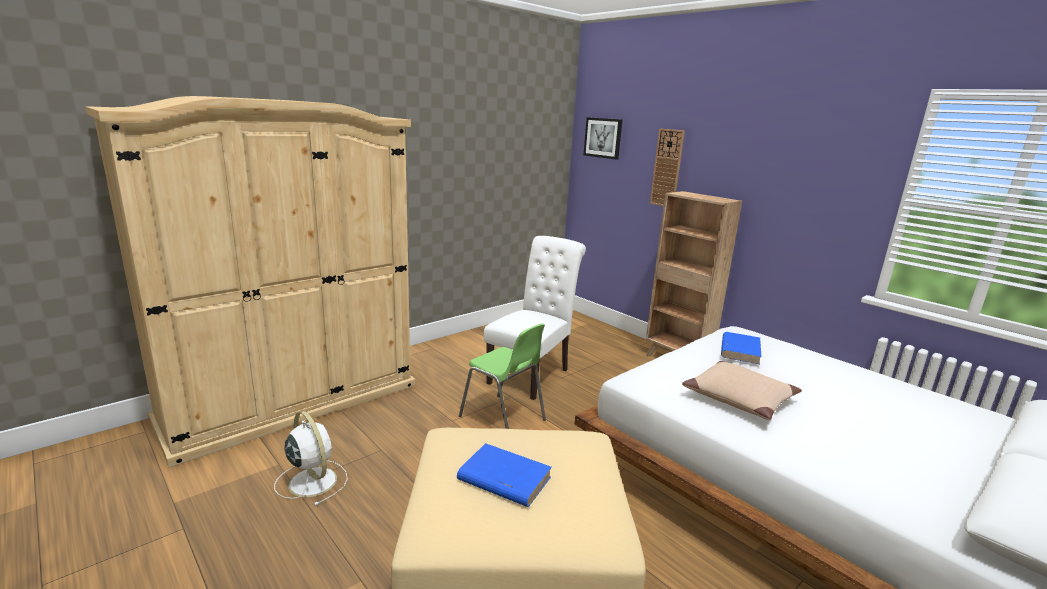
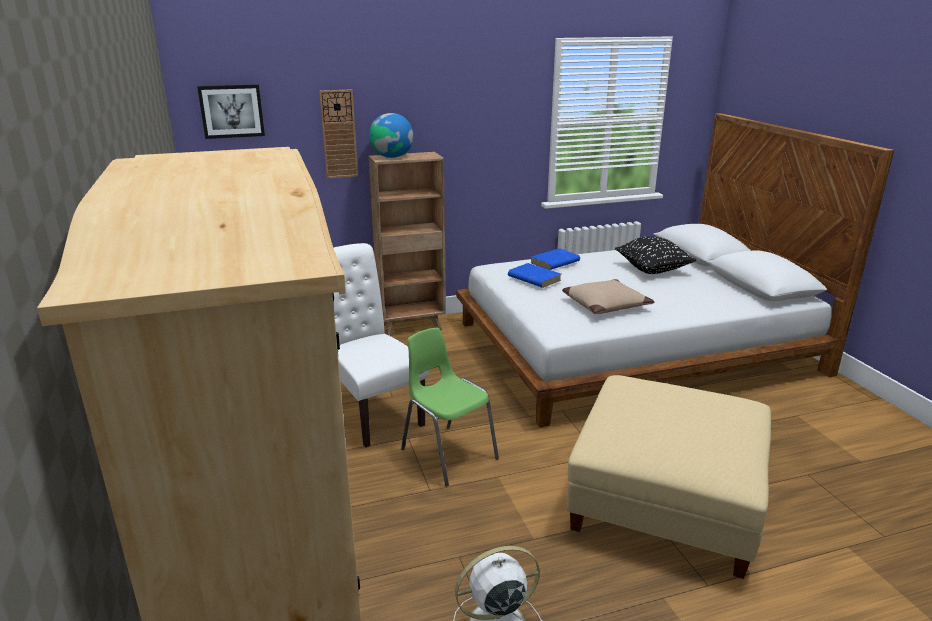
camera: 65 degrees left, 5 degrees up
(503, 418) = (448, 453): green chair -> green chair turned 105 degrees counterclockwise
(503, 479) = (681, 429): blue book -> blue book (554, 262)
(692, 194) = (392, 157): none -> globe
(912, 423) = (652, 270): none -> black pillow

